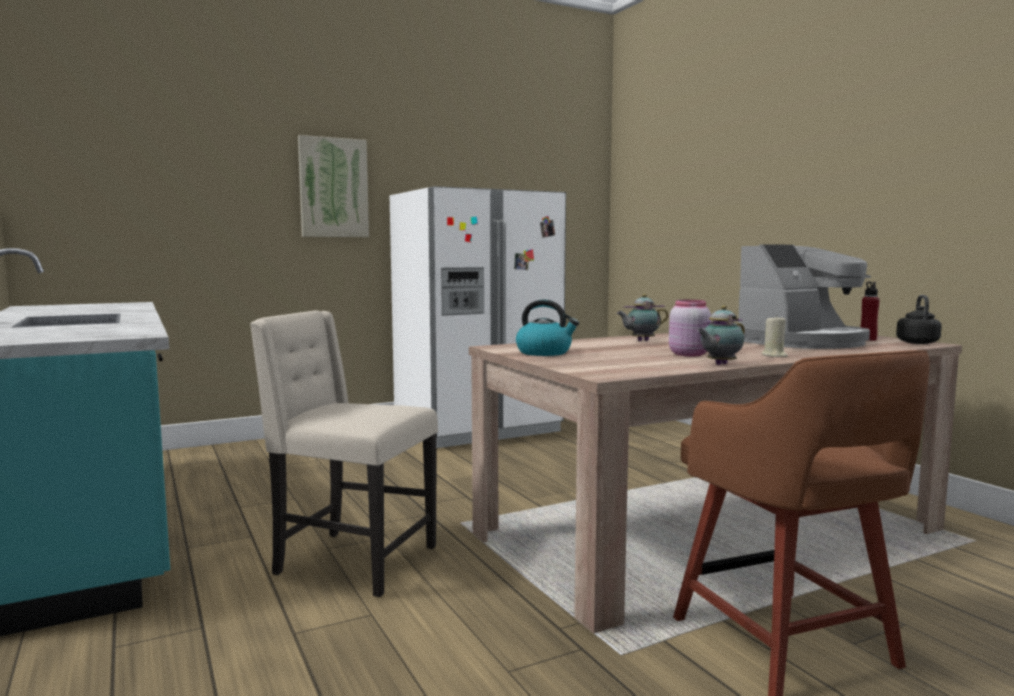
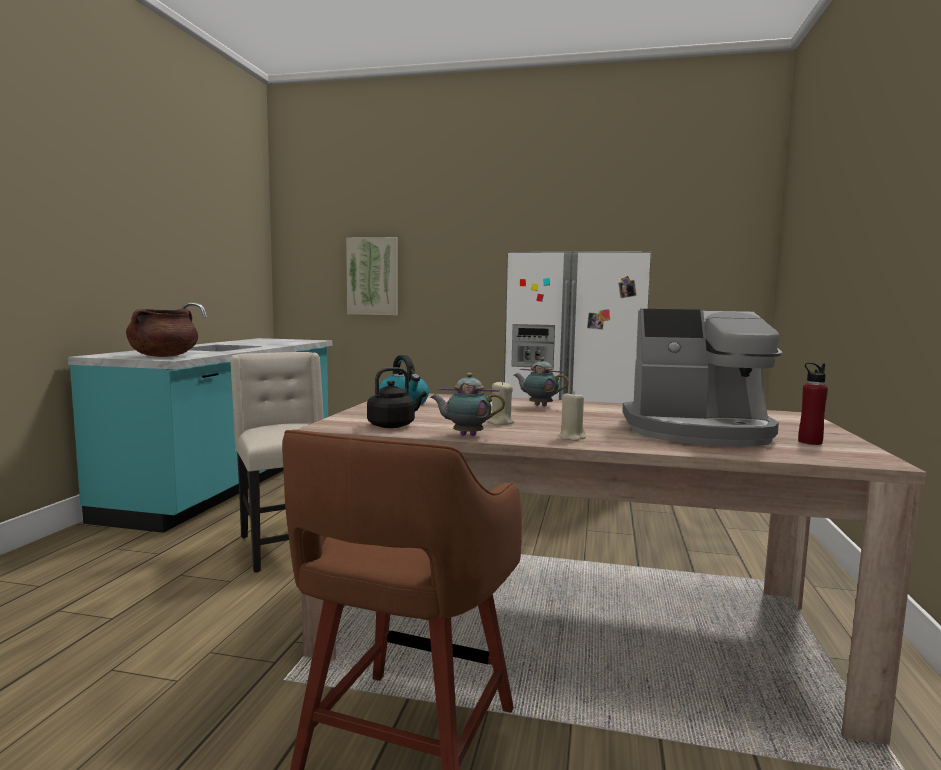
camera: 40 degrees right, 0 degrees up
(97, 334) = (164, 356): none -> brown cooking pot
(333, 188) = (476, 256): picture -> picture (373, 276)
(689, 354) = (500, 422): pink jar -> beige candle
(916, 342) = (864, 456): black kettle -> black kettle (393, 425)

